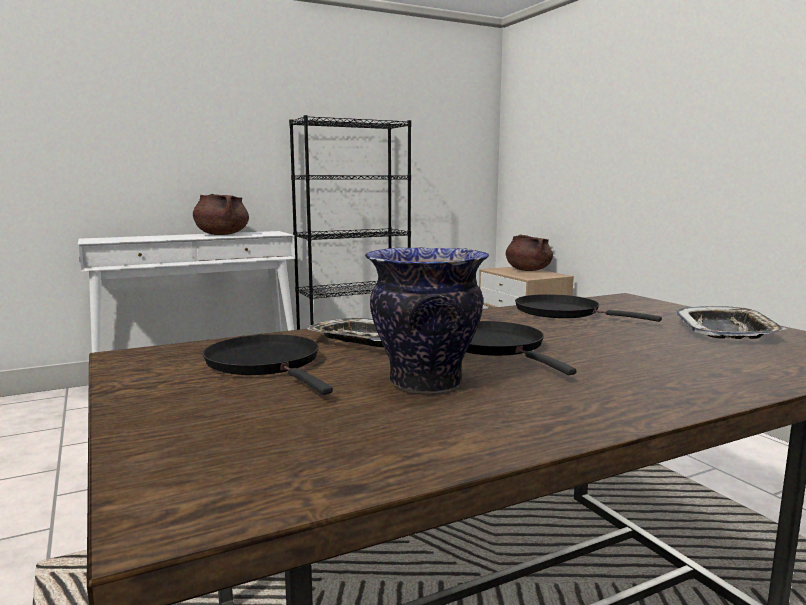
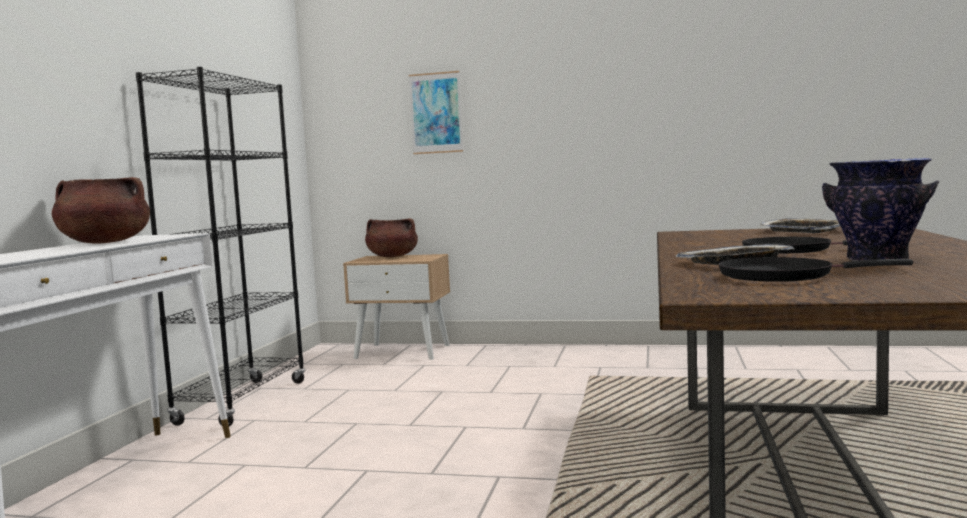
camera: 50 degrees left, 5 degrees down
(562, 312) = (705, 239): black frying pan -> none
(581, 138) = (436, 113): none -> picture

